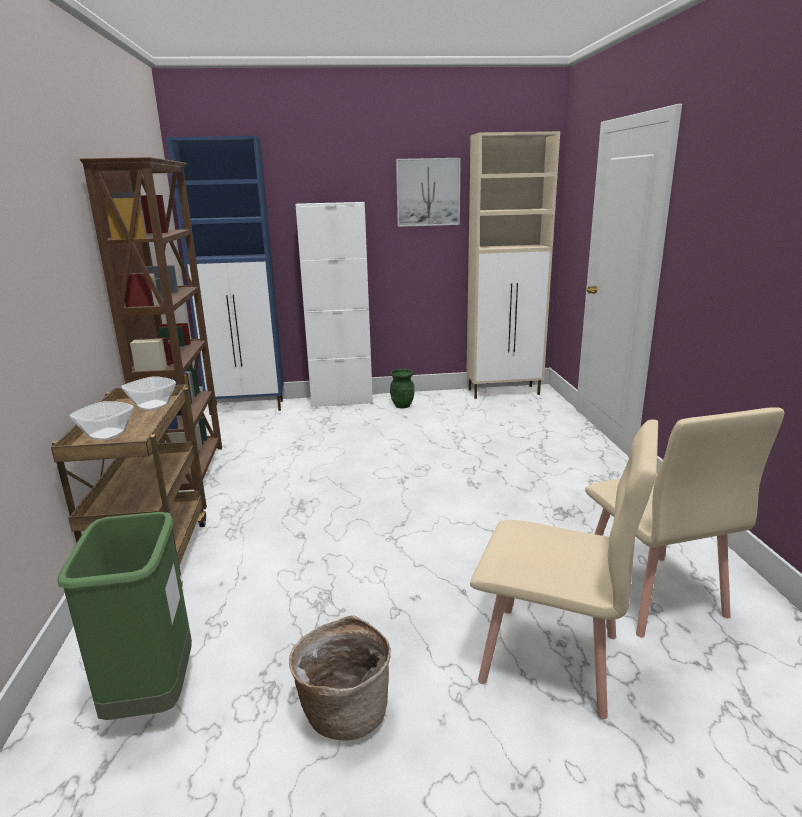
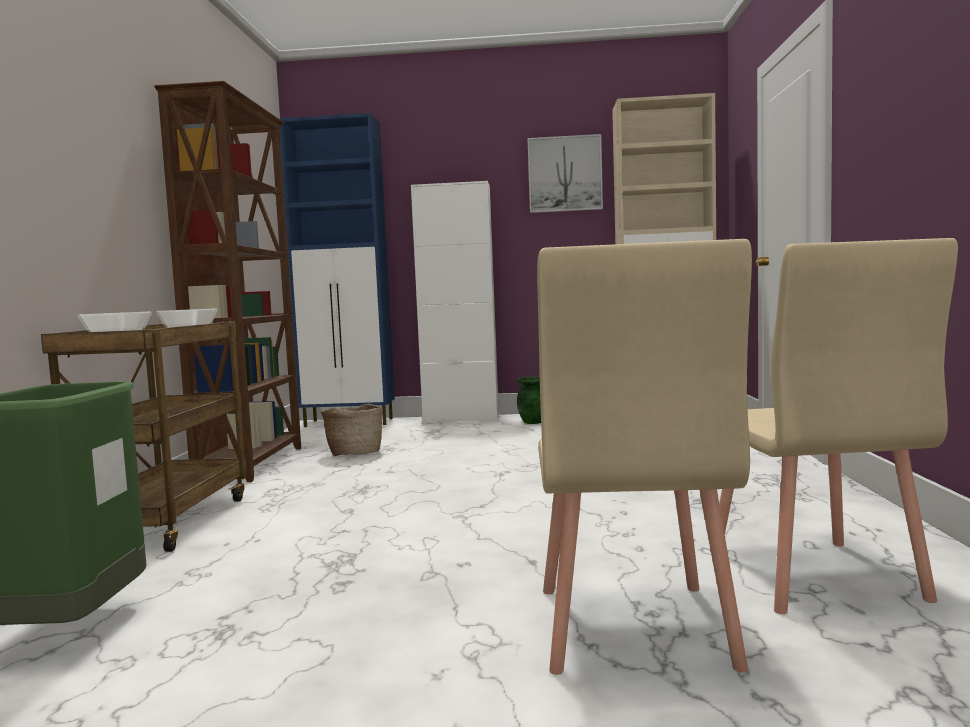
camera: 10 degrees right, 15 degrees down
(344, 710) = (307, 655): basket -> basket (355, 453)
(551, 659) = (631, 627): beige chair -> beige chair turned 60 degrees clockwise

